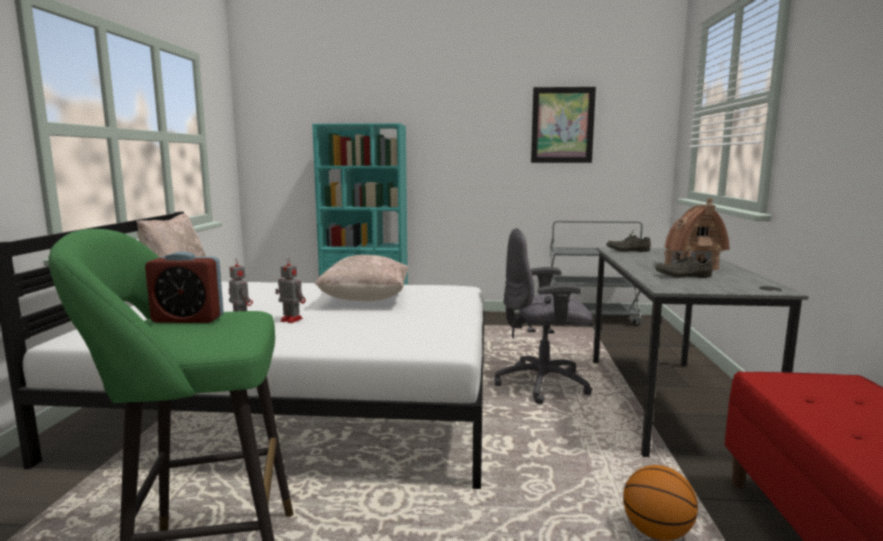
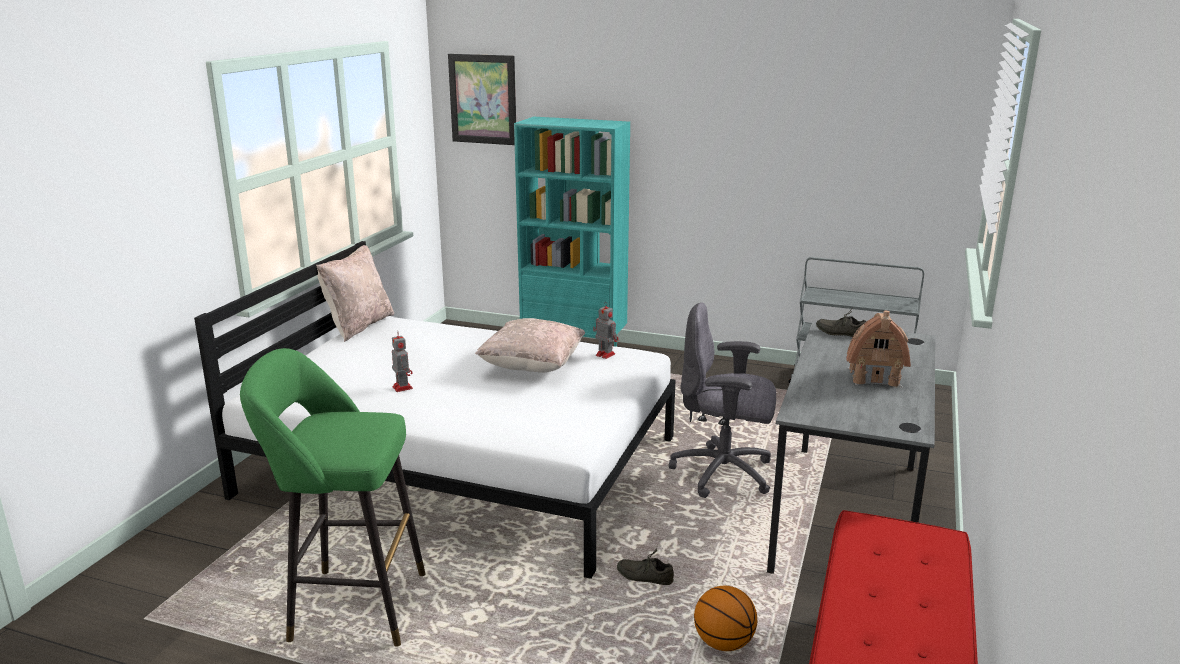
camera: 15 degrees right, 10 degrees up
(188, 319) = (336, 423): alarm clock -> none
(290, 320) = (447, 391): toy robot -> toy robot (604, 354)
(562, 125) = (832, 130): picture -> picture (483, 99)
(682, 276) = (842, 393): grey shoe -> grey shoe (645, 576)

